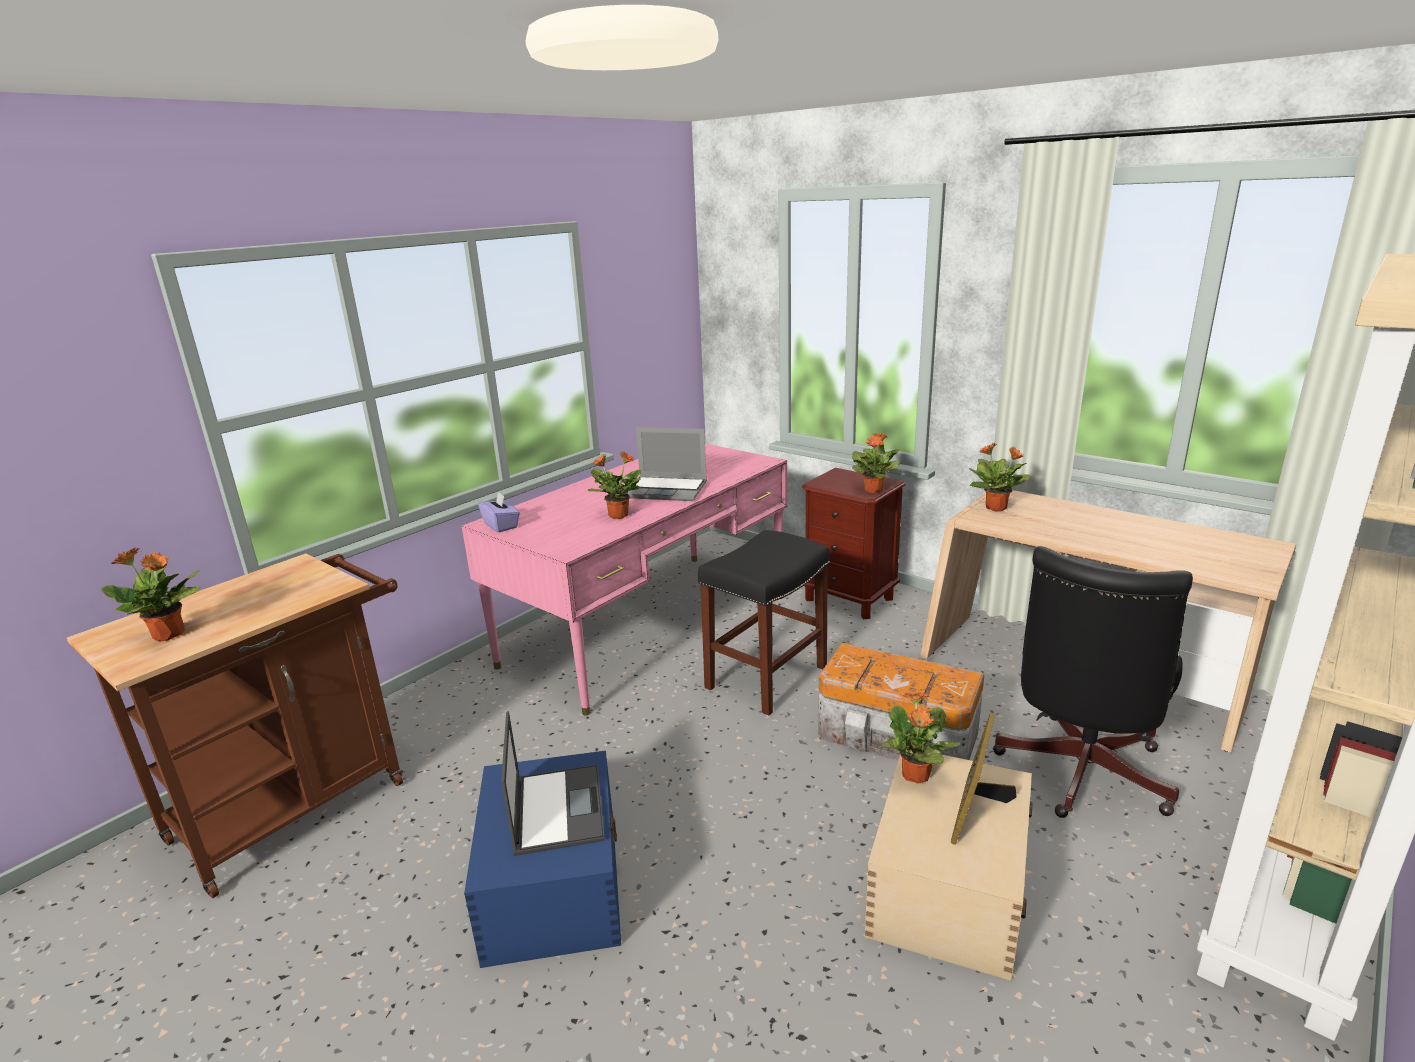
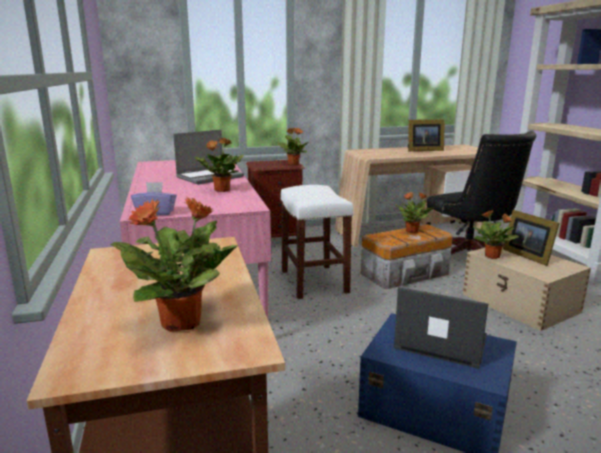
camera: 55 degrees left, 5 degrees down
(766, 678) = (315, 282): black stool -> white stool
(996, 508) = (371, 153): potted plant -> potted plant (412, 231)
(1123, 529) = (423, 150): none -> picture frame

